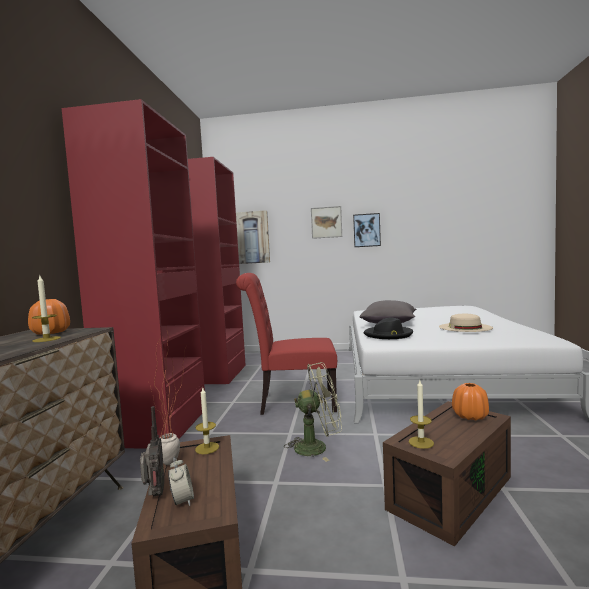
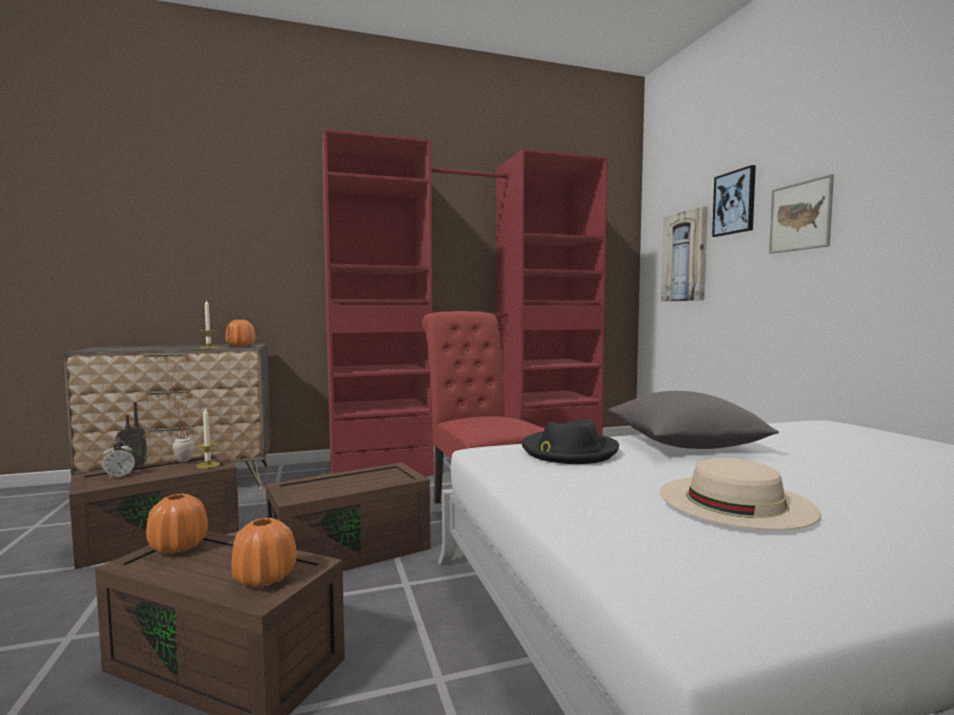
camera: 65 degrees right, 0 degrees up
(317, 447) = (351, 550): green fan -> brown storage box
(366, 230) = (889, 226): picture -> picture (734, 202)
(421, 442) = (178, 546): candle -> orange vase

